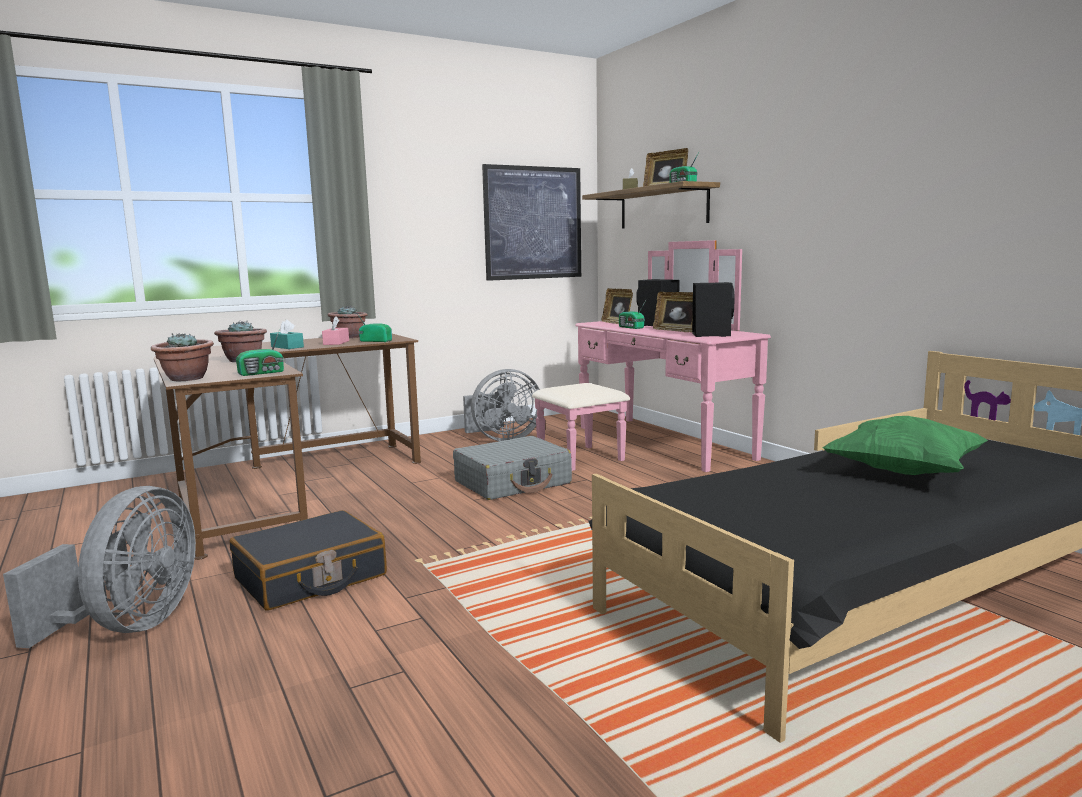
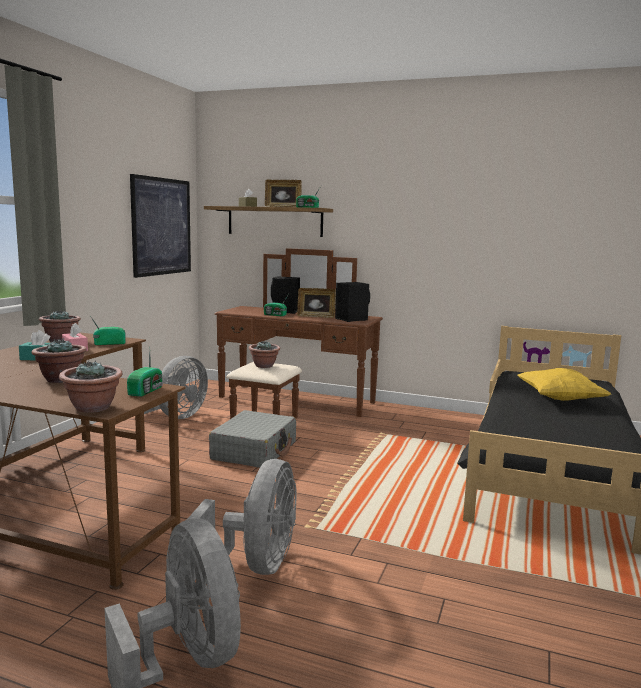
camera: 40 degrees left, 0 degrees up
(311, 578) = (255, 566): black suitcase -> grey fan
(579, 387) = (264, 366): none -> potted plant
(617, 323) = (250, 311): picture frame -> none
(645, 446) = (290, 404): pink dresser -> brown dresser
(903, 472) = (559, 399): green pillow -> yellow pillow

